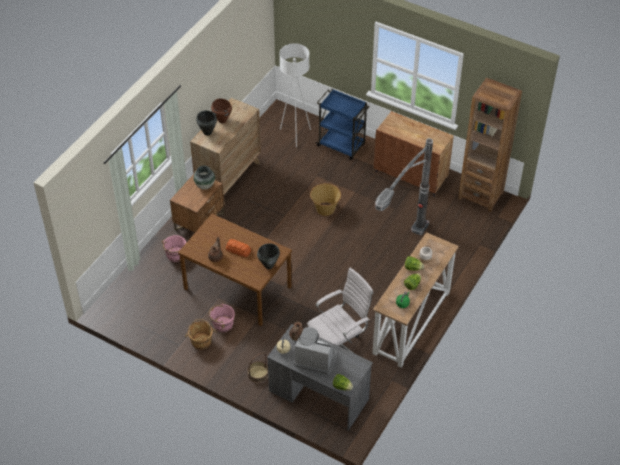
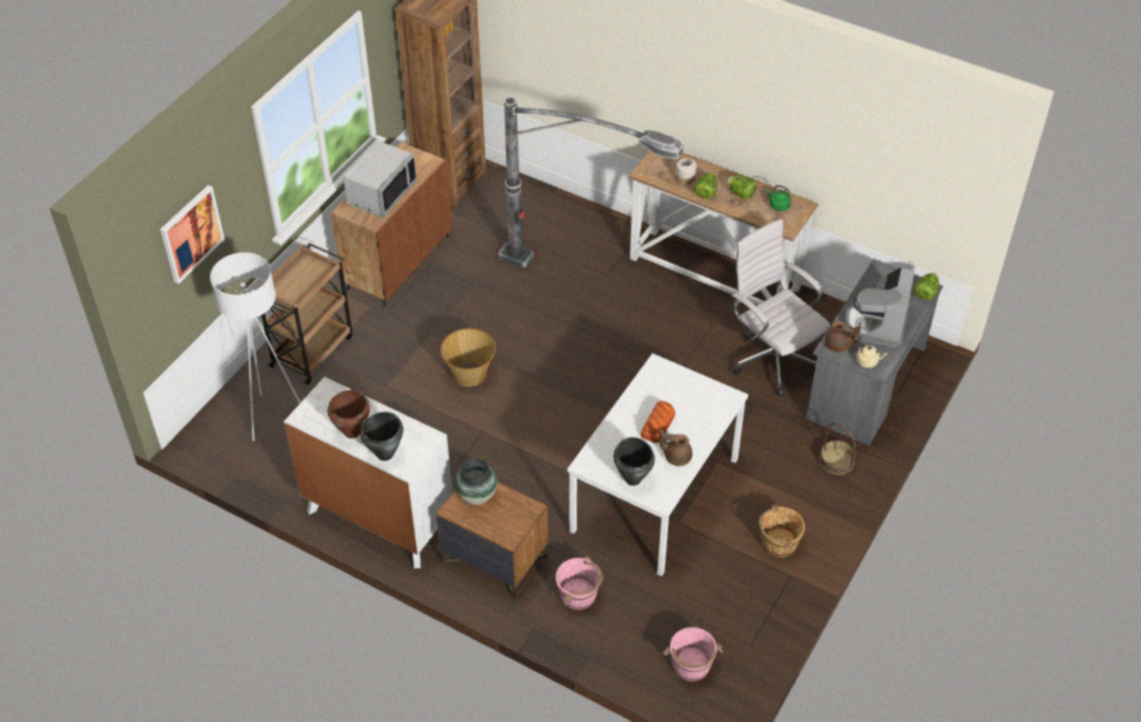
camera: 90 degrees left, 0 degrees up
(222, 324) = (738, 513): pink bucket -> pink bucket (691, 665)
(228, 178) = (378, 518): brown dresser -> white dresser
(238, 287) = (654, 493): brown dining table -> white dining table
(269, 266) = (692, 382): black cooking pot -> black cooking pot (633, 478)
(320, 33) = (191, 233): none -> picture
(341, 146) = (312, 350): blue cart -> brown cart
(408, 129) = (381, 193): none -> grey microwave

